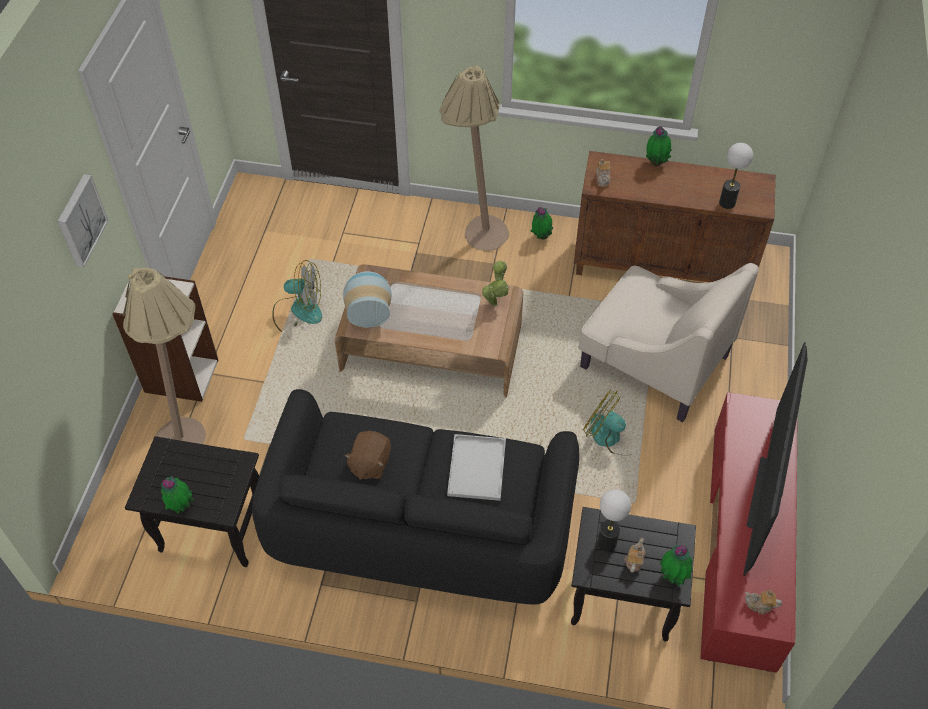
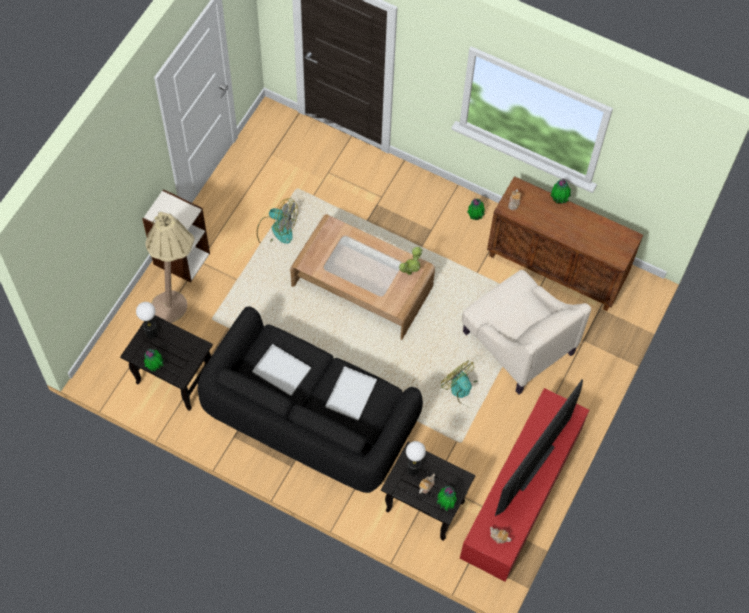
camera: 15 degrees right, 10 degrees up
(80, 220) = (134, 166): picture -> none
(369, 311) = (319, 254): vase -> none
(369, 464) = (283, 370): brown plush toy -> white tray
(475, 235) = (426, 202): beige floor lamp -> none
(727, 203) = (596, 249): table lamp -> table lamp (151, 333)

